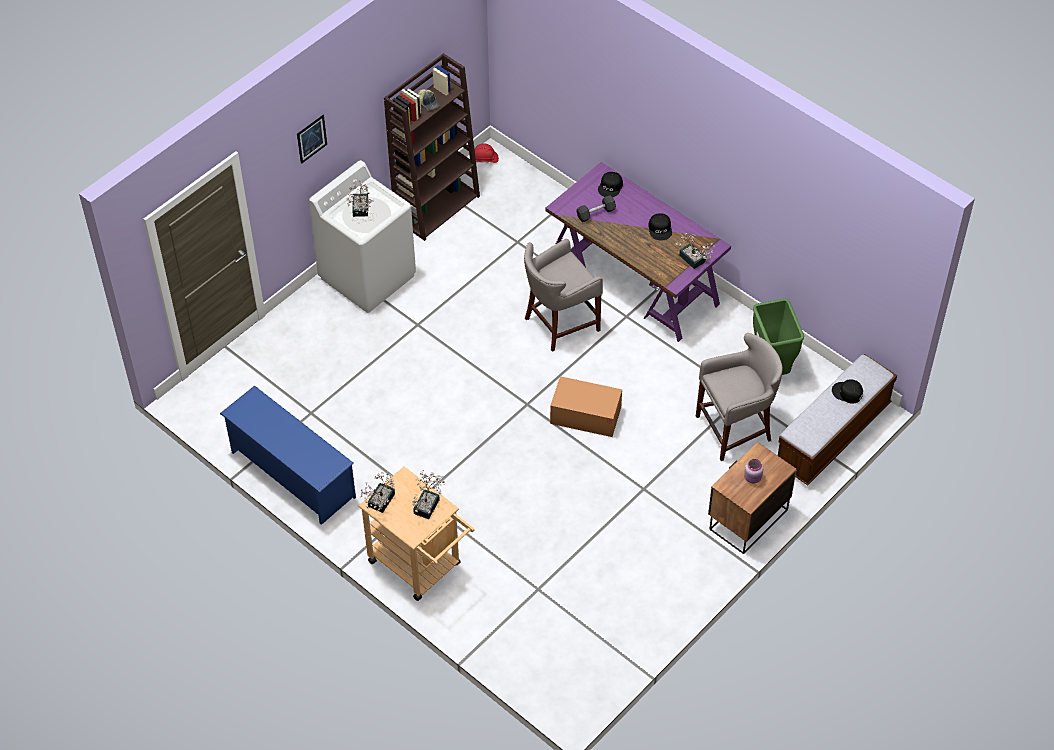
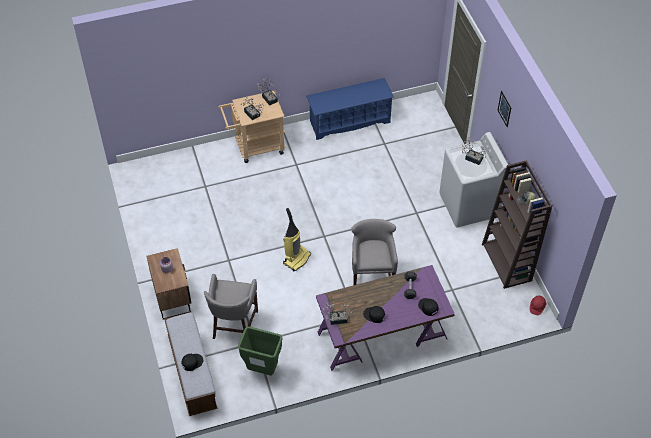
camera: 120 degrees right, 0 degrees up
(585, 415) = (296, 259): cardboard box -> vacuum cleaner

